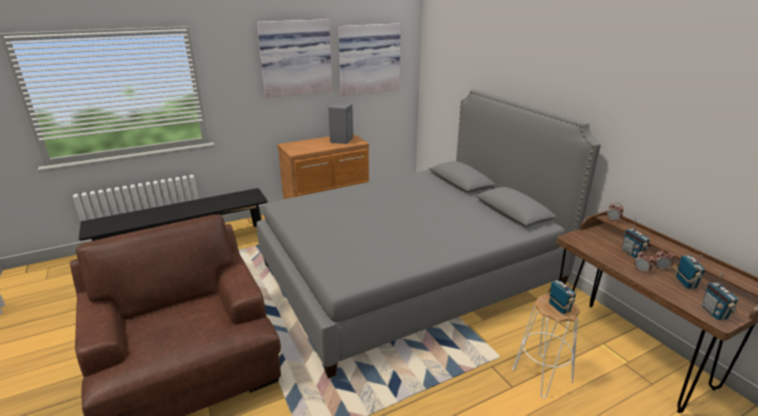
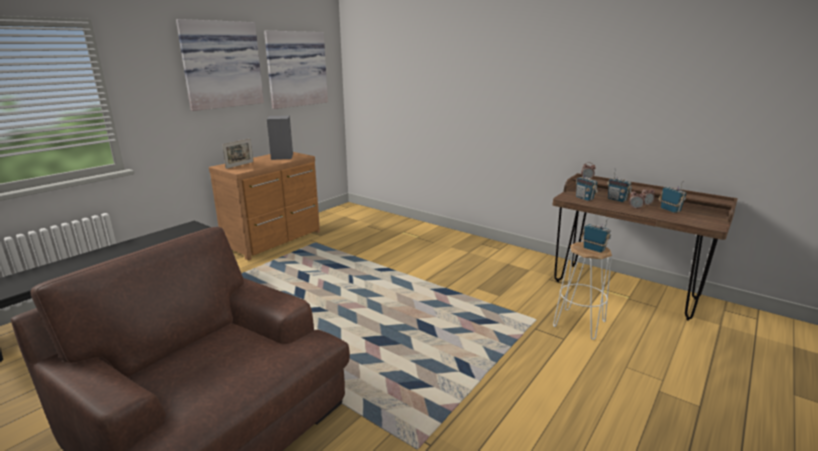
camera: 25 degrees left, 5 degrees down
(301, 145) = (239, 165): none -> picture frame
(409, 275) = (405, 276): grey bed -> none
(714, 313) = (706, 223): radio -> radio (584, 198)

